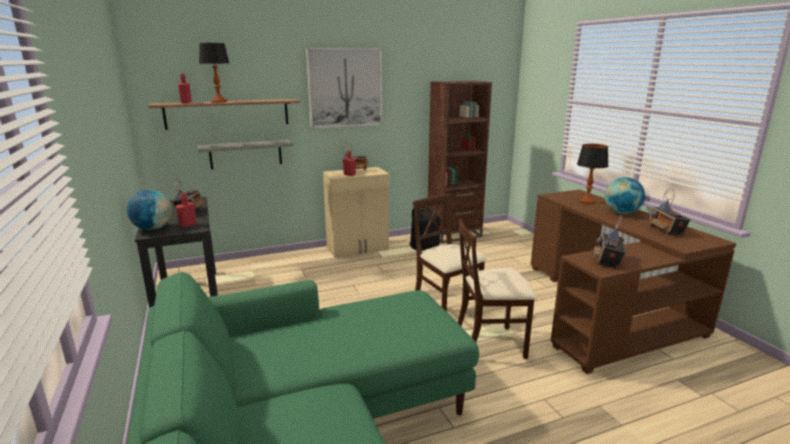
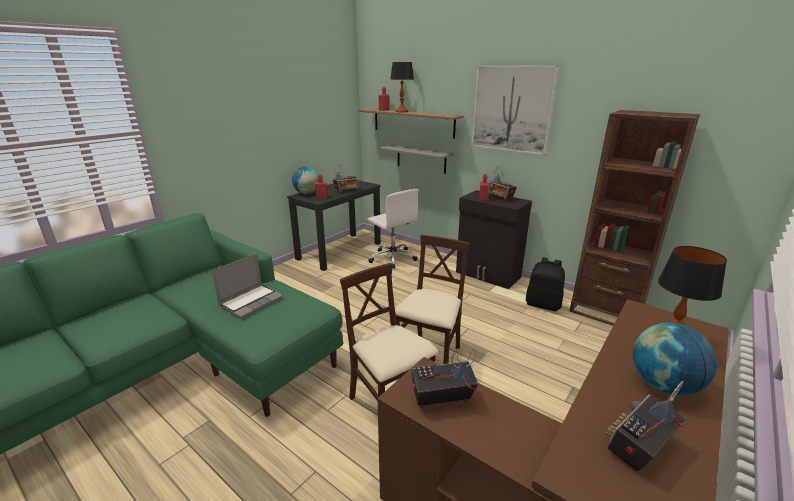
camera: 60 degrees right, 5 degrees up
(260, 275) = (392, 258): none -> white office chair
(358, 248) = (488, 275): beige cabinet -> black cabinet
(366, 325) = (251, 301): none -> laptop

